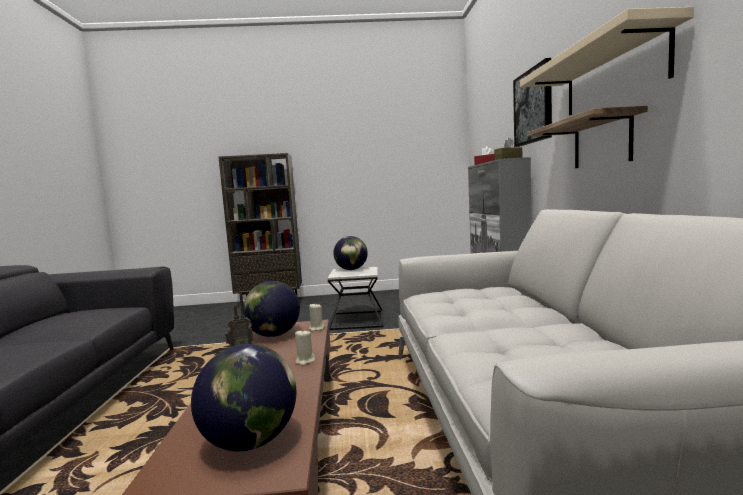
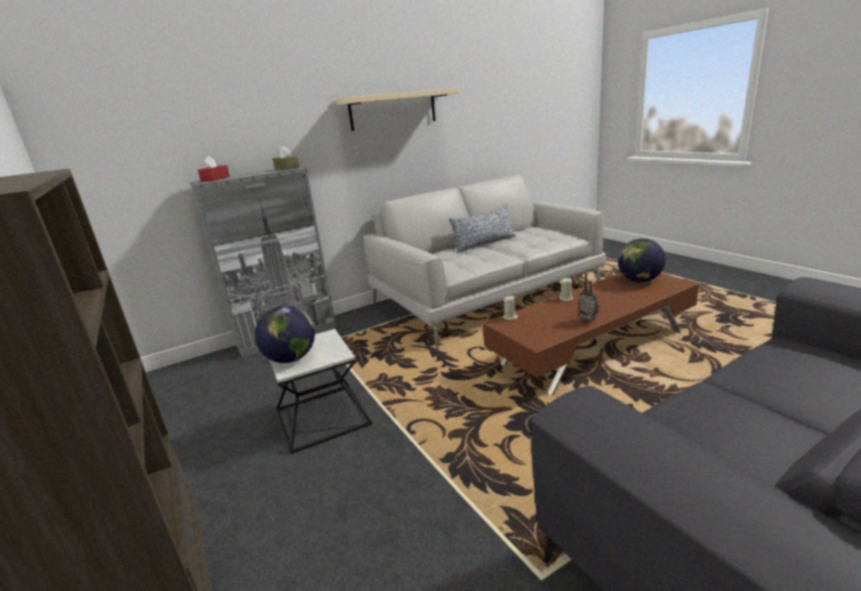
camera: 115 degrees left, 15 degrees up
(273, 335) = (542, 327): globe -> none
(533, 106) = (288, 116): picture -> none
(544, 319) = (484, 243): none -> pillow
(601, 142) = (389, 152): shelf -> none

